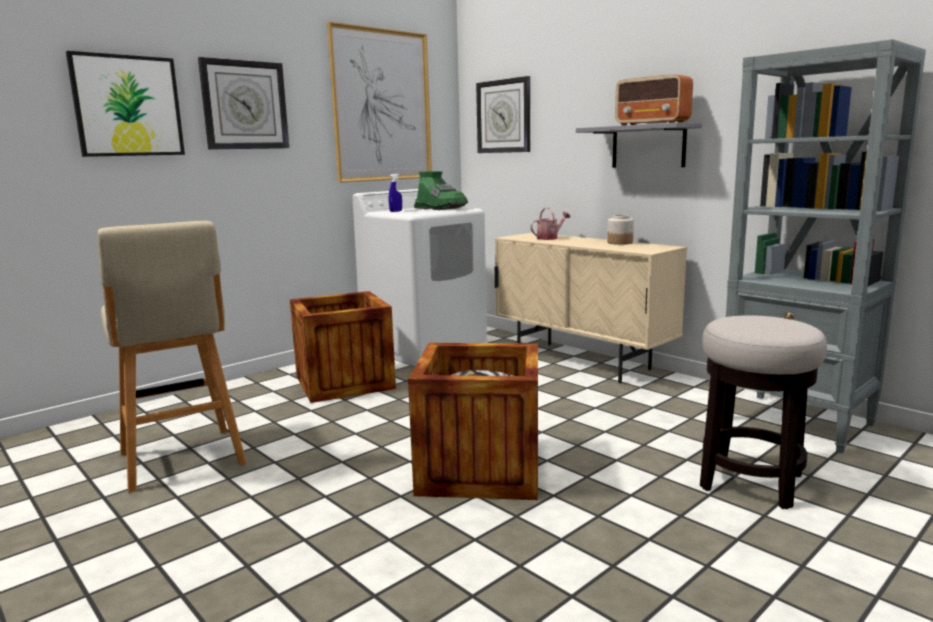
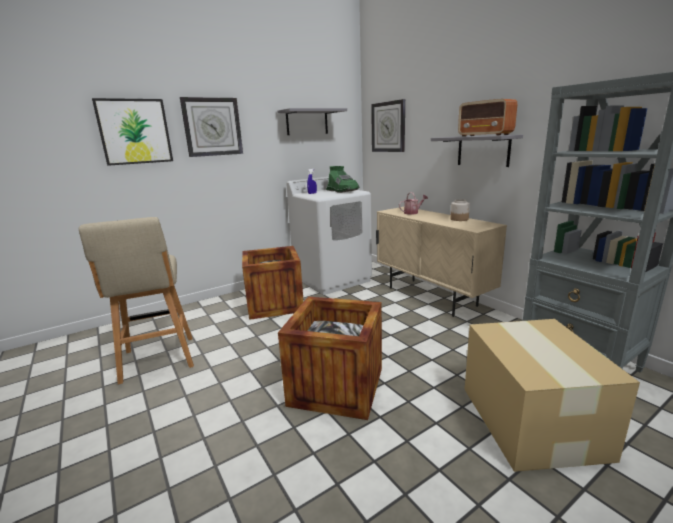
camera: 10 degrees right, 5 degrees up
(382, 106) = (307, 122): picture -> grey shelf
(750, 481) = (531, 419): stool -> cardboard box

